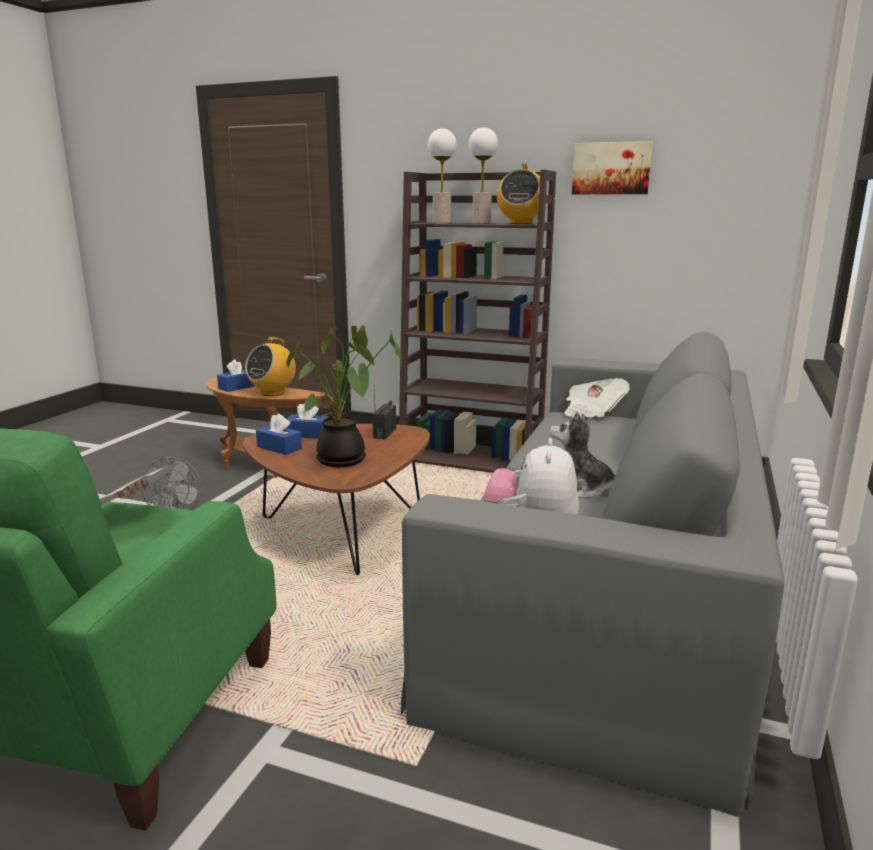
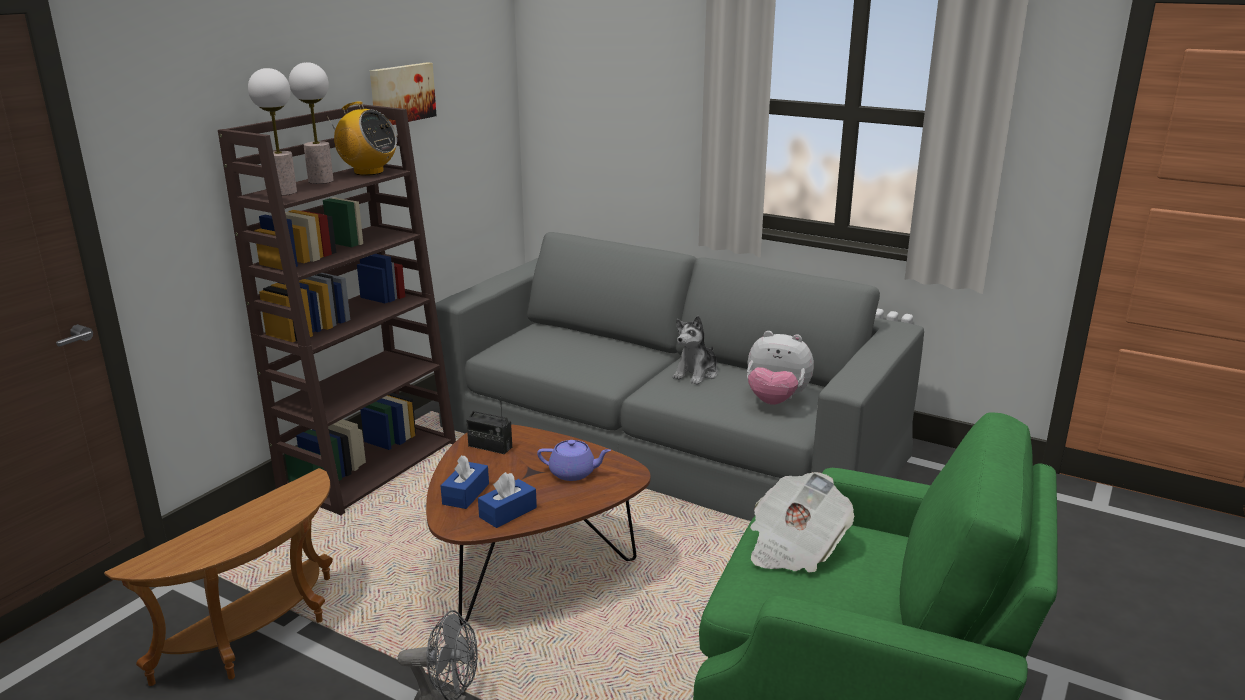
camera: 80 degrees left, 5 degrees up
(237, 387) = (214, 543): blue tissue box -> none
(273, 393) = (281, 509): radio -> none
(344, 461) = (573, 473): potted plant -> purple teapot
(592, 411) = (506, 339): newspaper -> none

